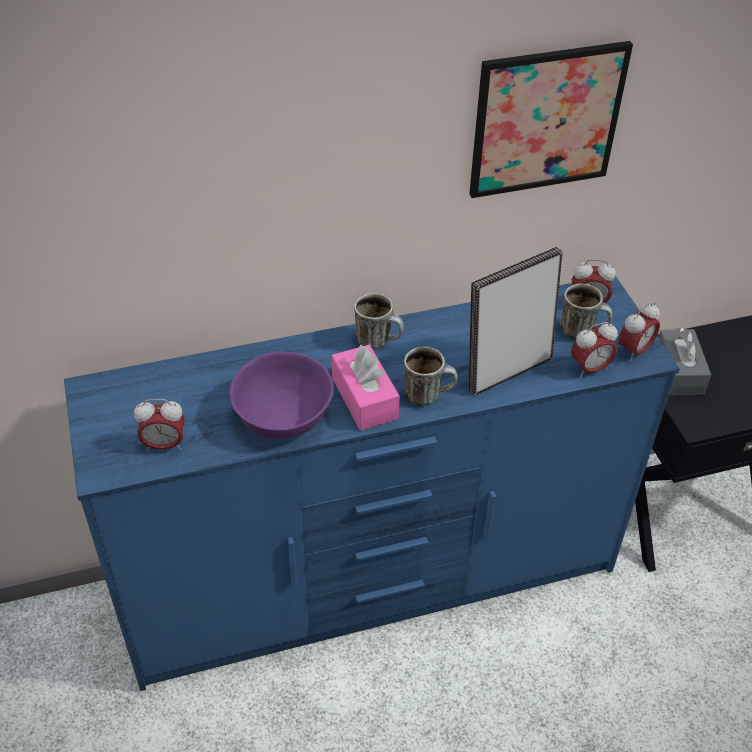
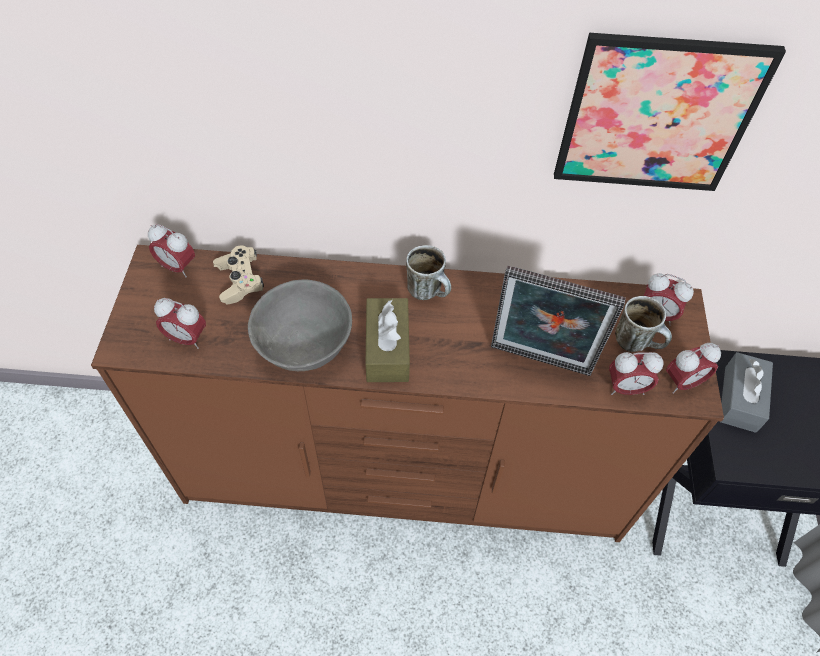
camera: 20 degrees right, 10 degrees up
(119, 387) = (177, 267): none -> alarm clock
(190, 382) = (240, 281): none -> beige game controller
(284, 417) = (304, 344): purple bowl -> grey bowl
(364, 398) = (387, 349): pink tissue box -> brown tissue box
(373, 580) = (405, 474): blue dresser -> brown dresser
(428, 395) = (449, 365): mug -> none
(506, 371) = (539, 363): picture frame -> picture frame turned 150 degrees counterclockwise

